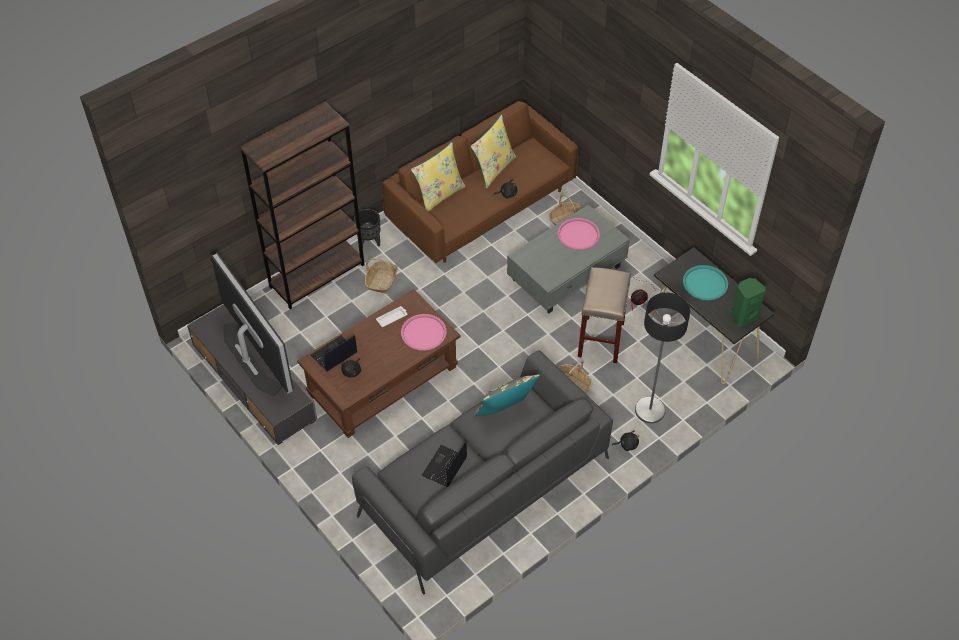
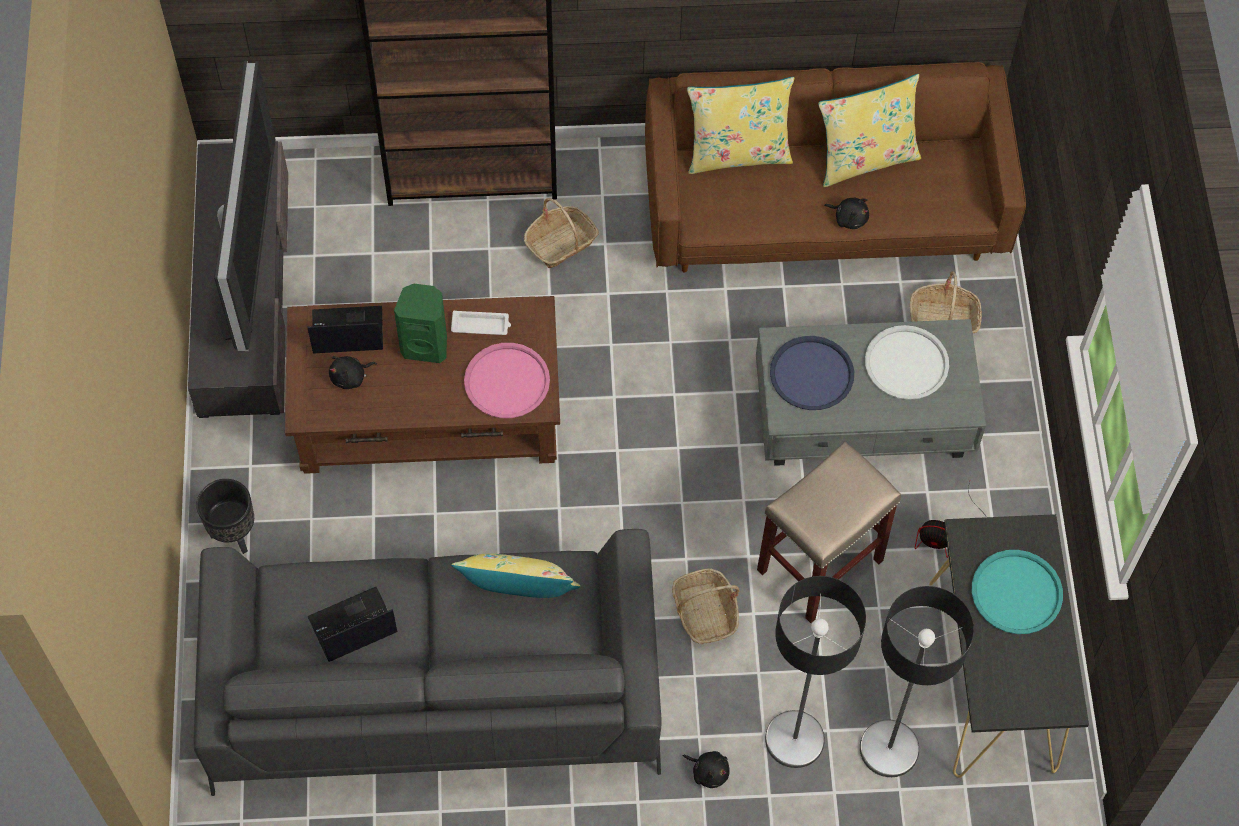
camera: 35 degrees right, 10 degrees up
(369, 242) = (595, 164): black planter -> black planter (234, 534)
(505, 411) = (519, 597): grey pillow -> yellow pillow
(544, 260) = (812, 374): none -> blue tray
(578, 234) = (906, 363): pink tray -> white tray
(689, 390) = (888, 749): none -> floor lamp
(743, 316) = (1029, 694): green speaker -> green speaker (426, 345)

